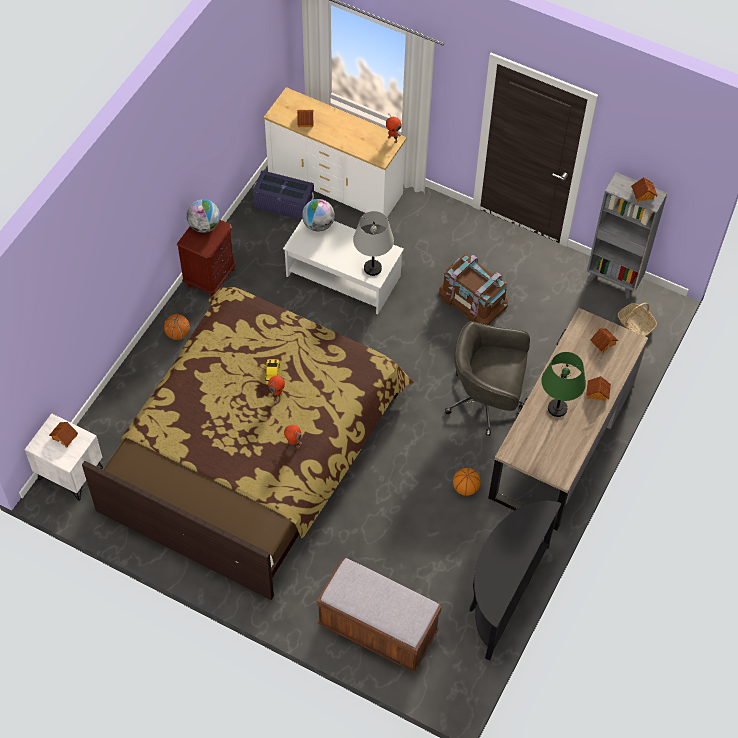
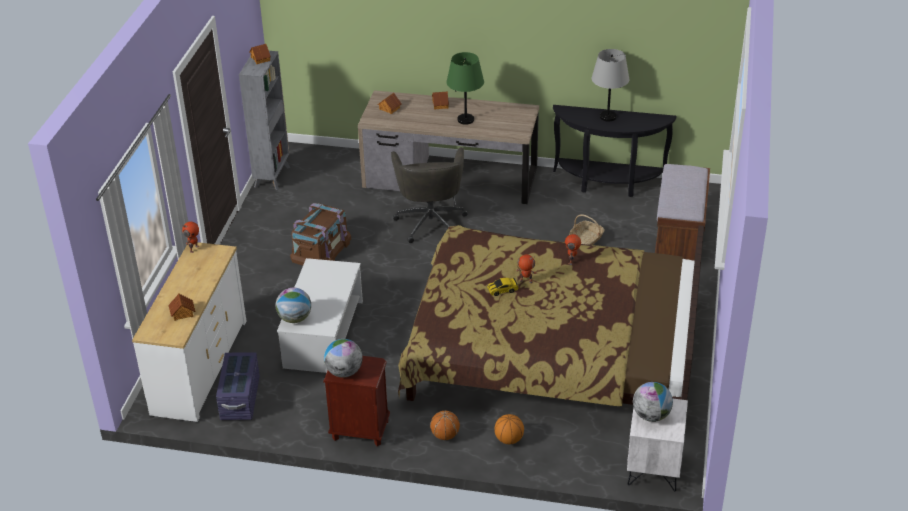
camera: 105 degrees left, 20 degrees down
(65, 437) = (651, 415): toy house -> globe
(372, 268) = (337, 272): grey table lamp -> grey table lamp (607, 117)
(465, 488) = (523, 217): basketball -> basketball (509, 439)
(635, 324) = (316, 159): basket -> basket (586, 240)

